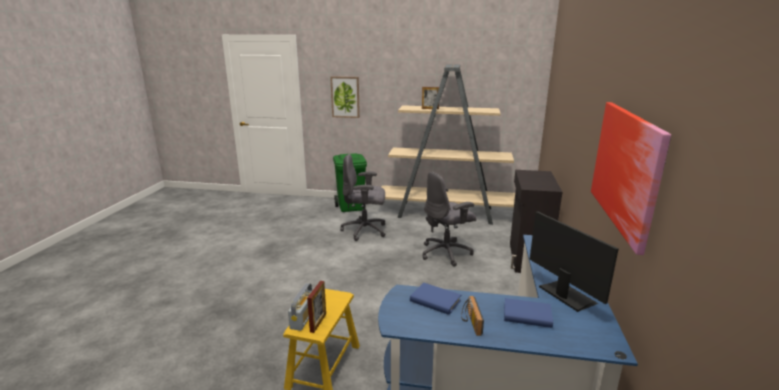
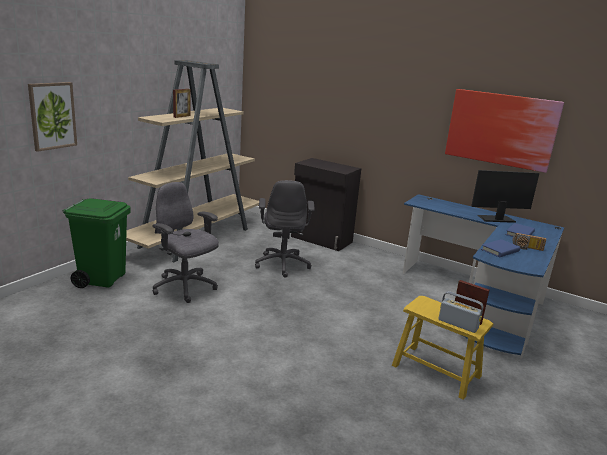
camera: 70 degrees left, 0 degrees up
(365, 231) = (185, 288): grey office chair -> grey office chair turned 105 degrees clockwise

